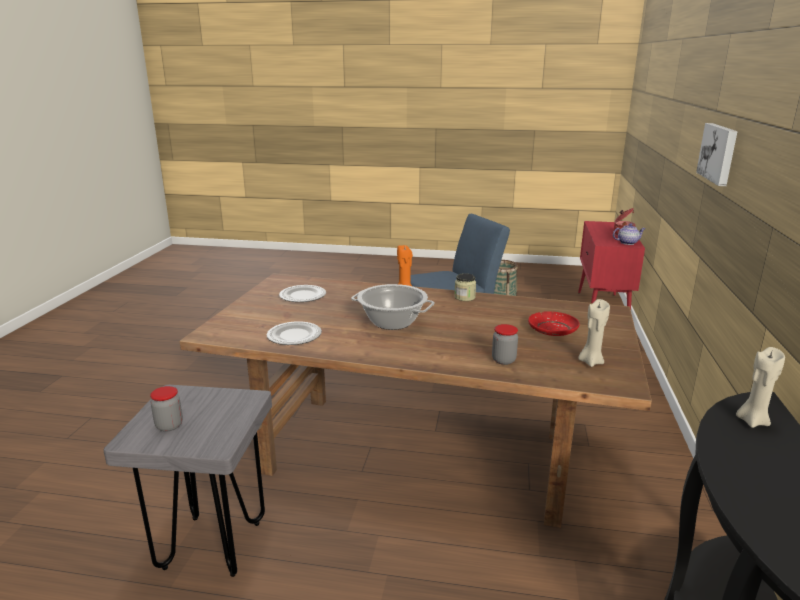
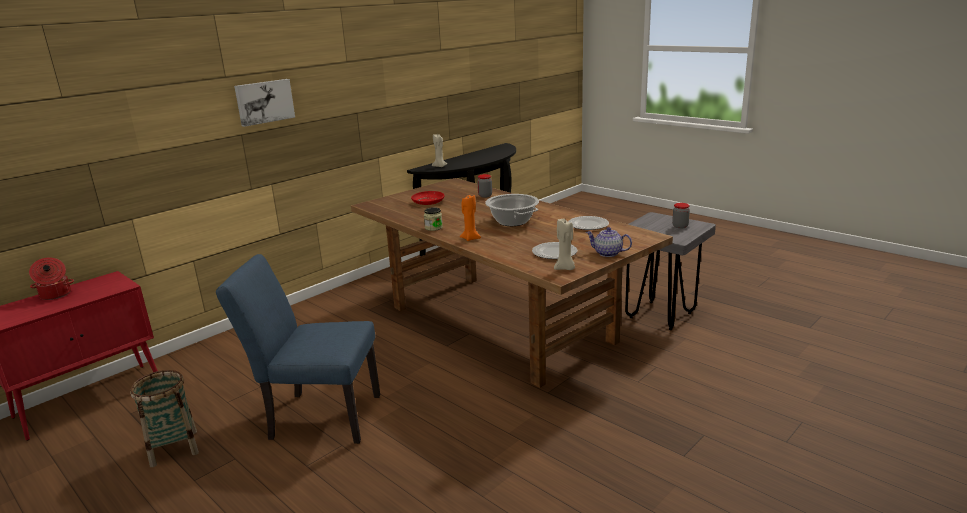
camera: 145 degrees left, 0 degrees up
(590, 362) = (446, 189): beige candle -> beige candle (565, 268)
(627, 242) = (104, 280): teapot -> teapot (607, 253)

